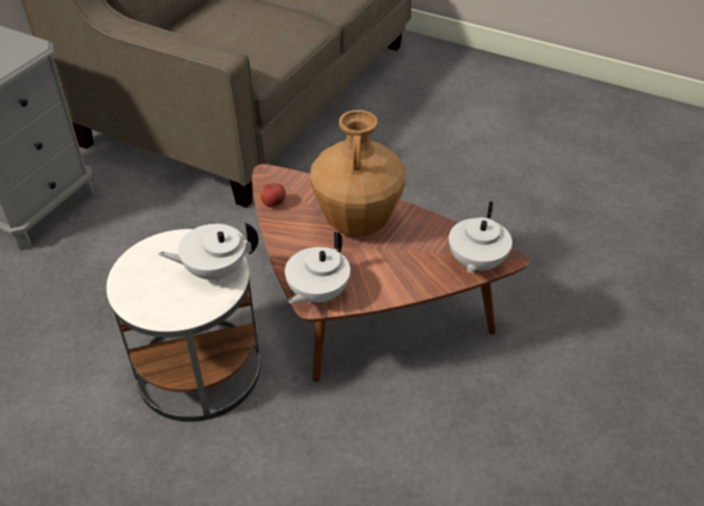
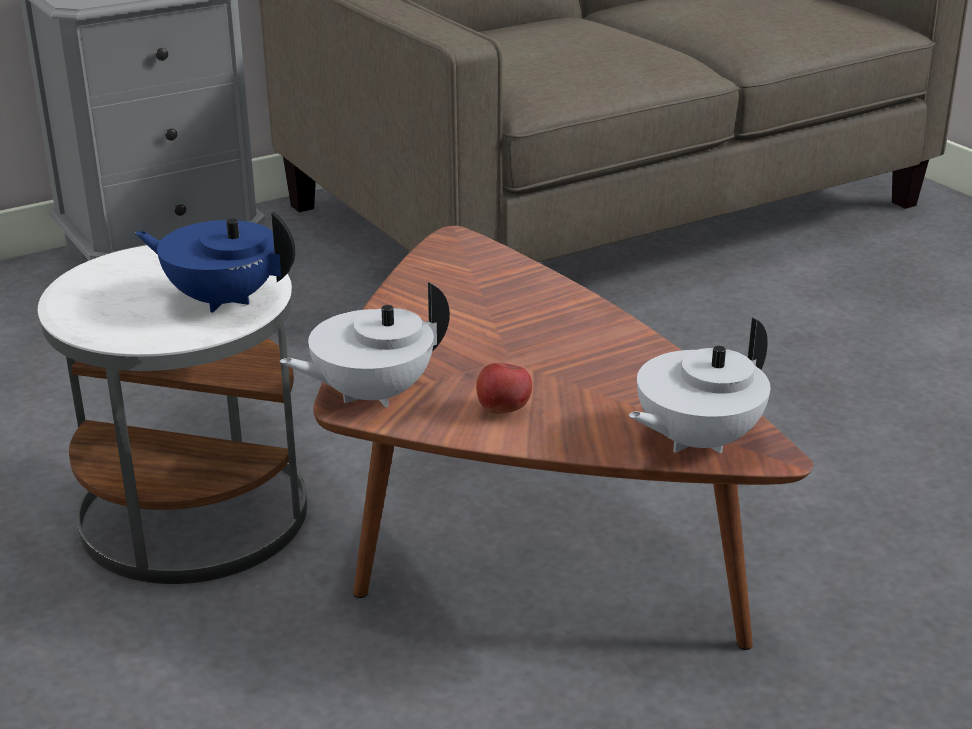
camera: 30 degrees right, 15 degrees down
(214, 270) = (222, 299): white teapot -> blue teapot
(273, 203) = (424, 273): apple -> apple (503, 410)
(357, 223) = (535, 330): brown vase -> none

